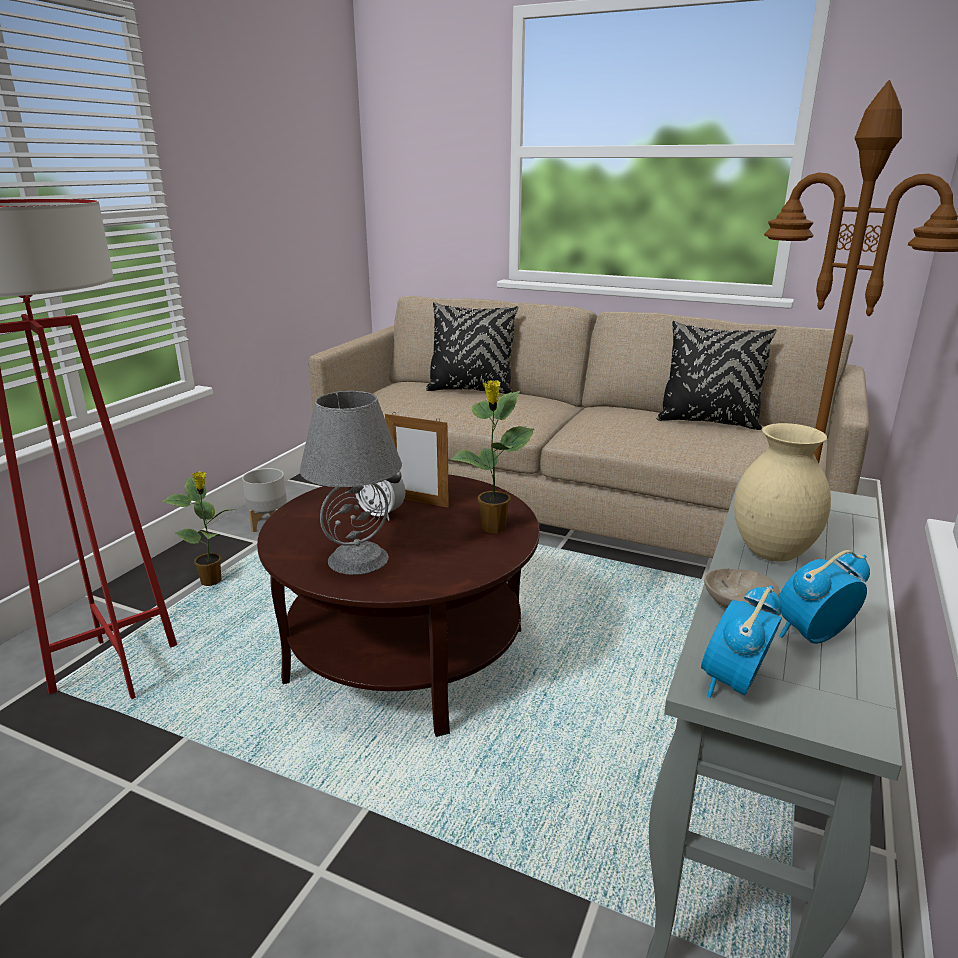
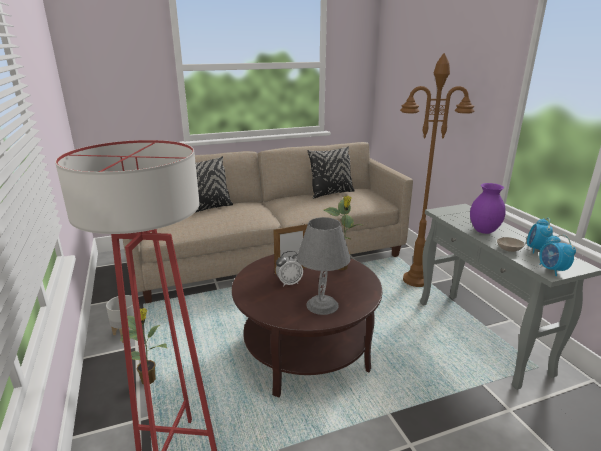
camera: 45 degrees left, 0 degrees up
(771, 552) = (483, 231): beige vase -> purple vase

